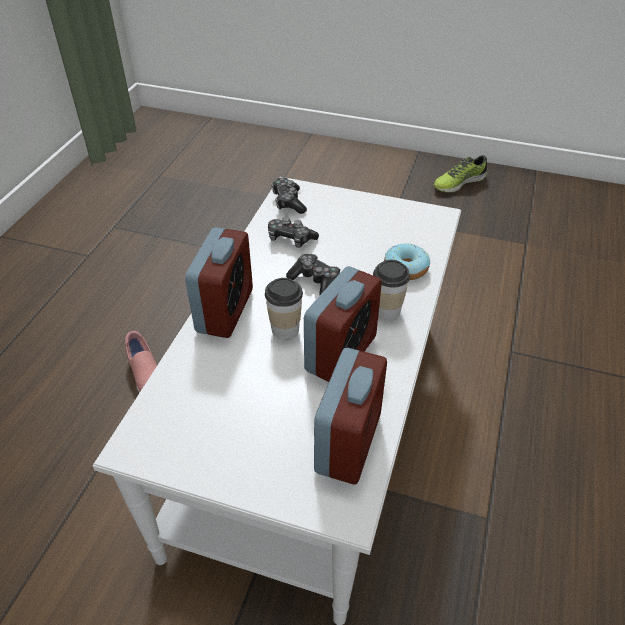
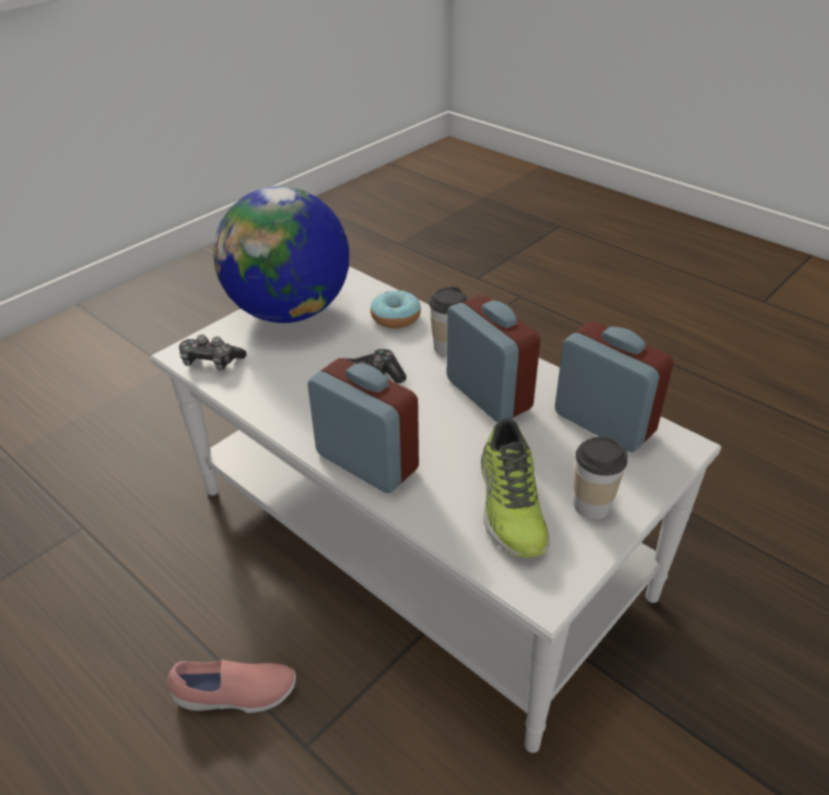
camera: 65 degrees left, 5 degrees down
(285, 329) = (429, 422): cup -> cup (592, 505)
(290, 239) = (282, 378): game controller -> none
(370, 213) = (290, 312): none -> globe
(458, 182) = (163, 300): shoe -> shoe (509, 505)

